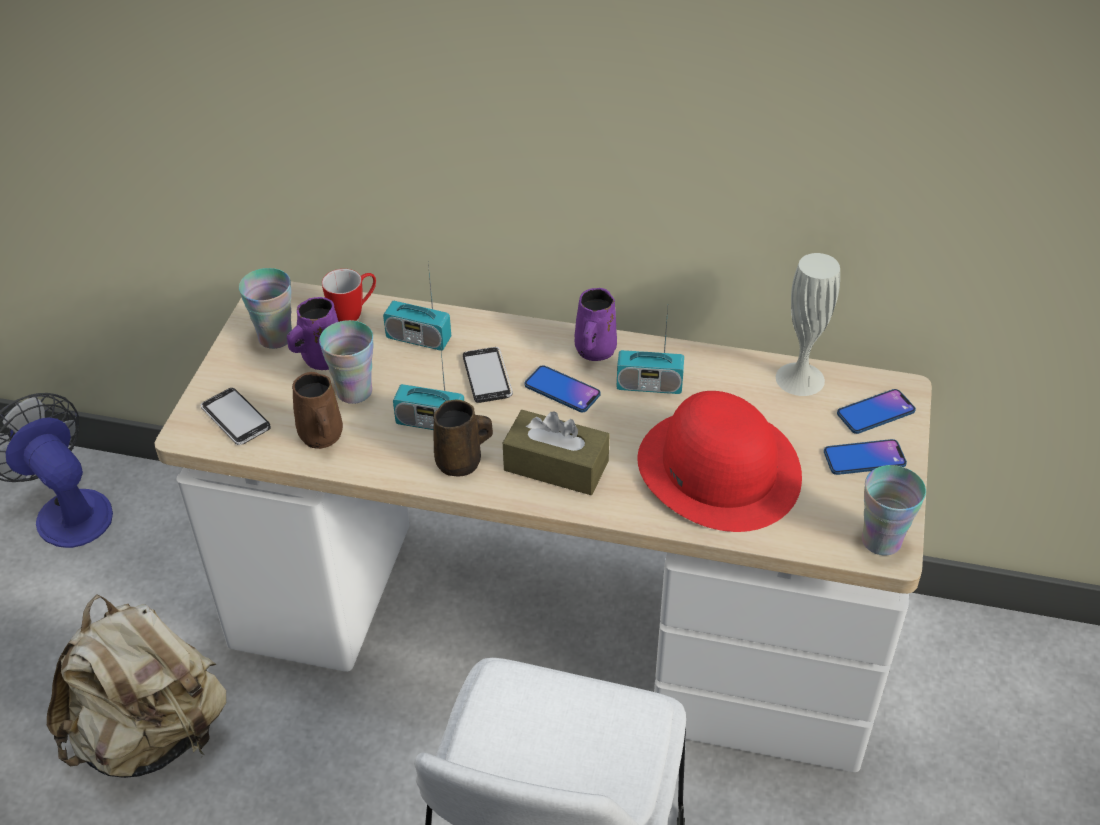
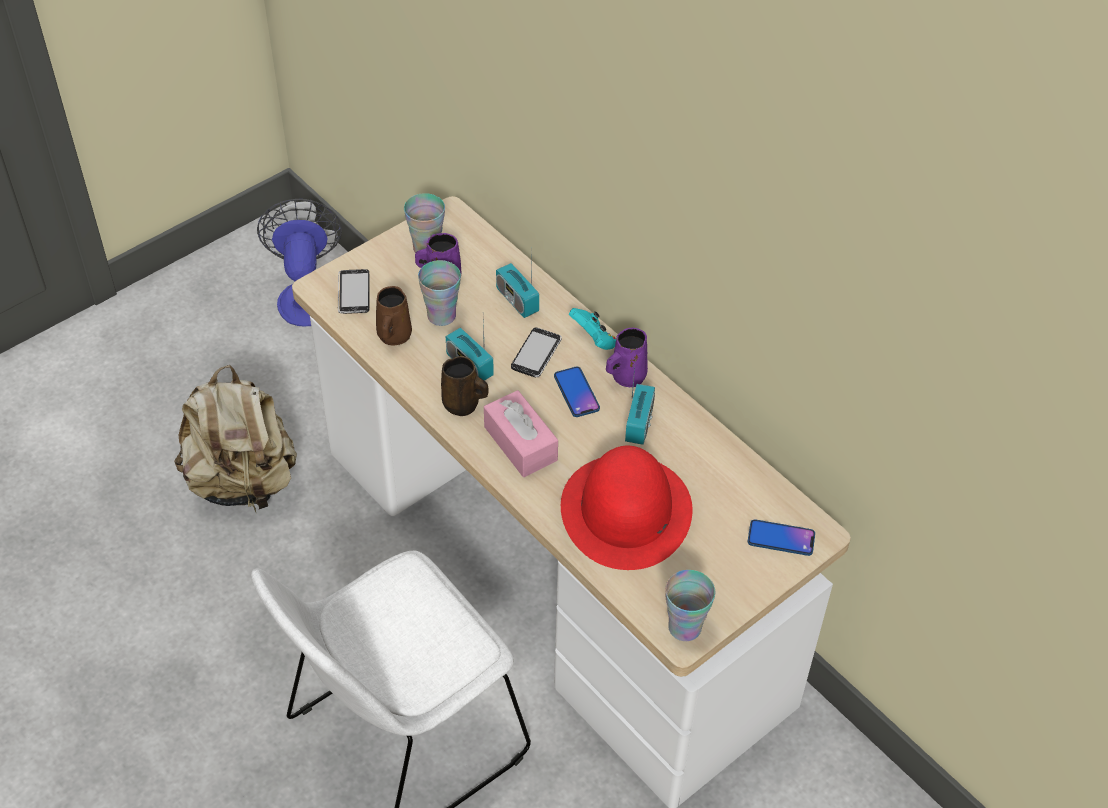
camera: 35 degrees right, 5 degrees up
(354, 313) = (492, 258): mug -> none
(530, 335) = (594, 340): none -> turquoise game controller
(556, 466) = (520, 443): brown tissue box -> pink tissue box
(649, 385) = (639, 423): radio -> radio turned 120 degrees counterclockwise
(800, 379) = (752, 481): white vase -> none
(864, 458) = (736, 565): phone -> none

